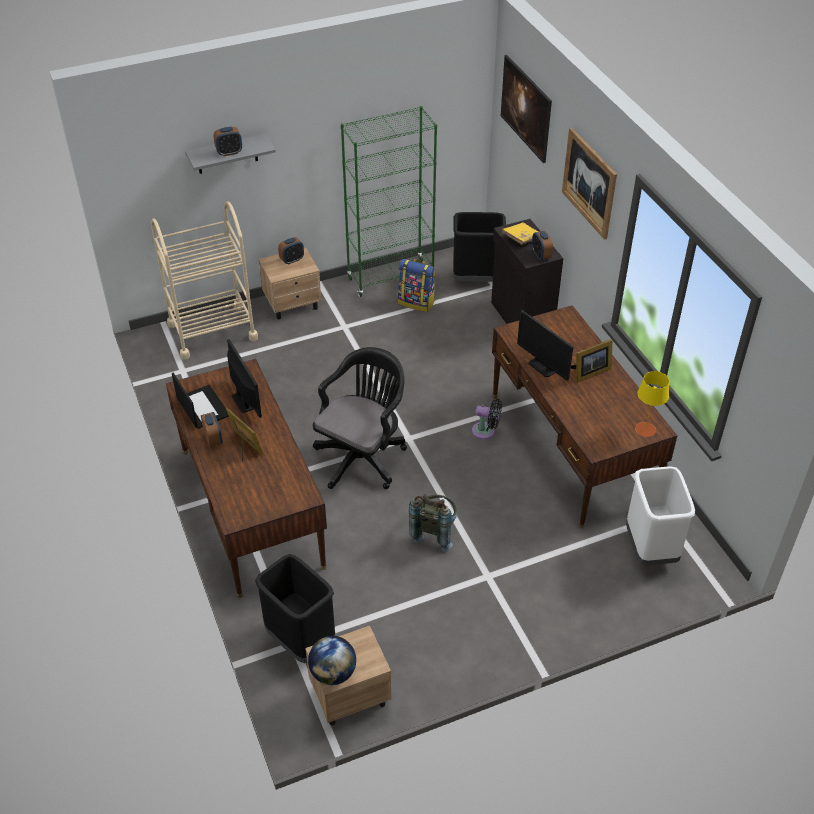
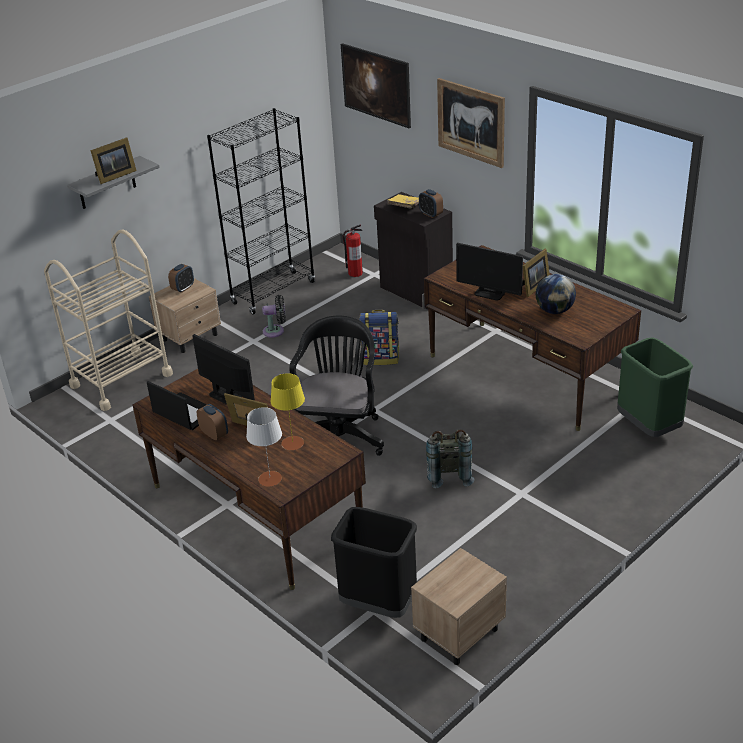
camera: 20 degrees left, 10 degrees down
(229, 152) = (114, 176): alarm clock -> picture frame
(232, 503) = (270, 479): none -> white table lamp
(333, 673) = (453, 597): globe -> globe (554, 310)
(391, 278) = (273, 293): green bookcase -> black bookcase
(416, 302) = (311, 304): backpack -> backpack (381, 358)
(476, 279) = (355, 273): black trash can -> fire extinguisher
(486, 431) = (442, 383): black fan -> black fan (276, 331)
(645, 429) = (611, 313): yellow table lamp -> yellow table lamp (292, 443)
(651, 548) = (649, 427): white trash can -> green trash can

